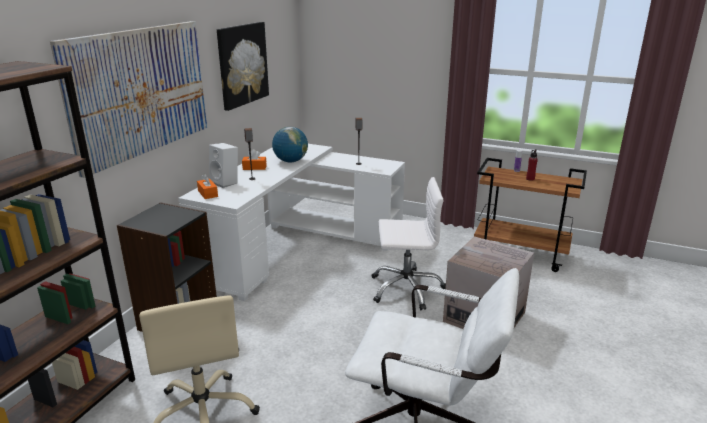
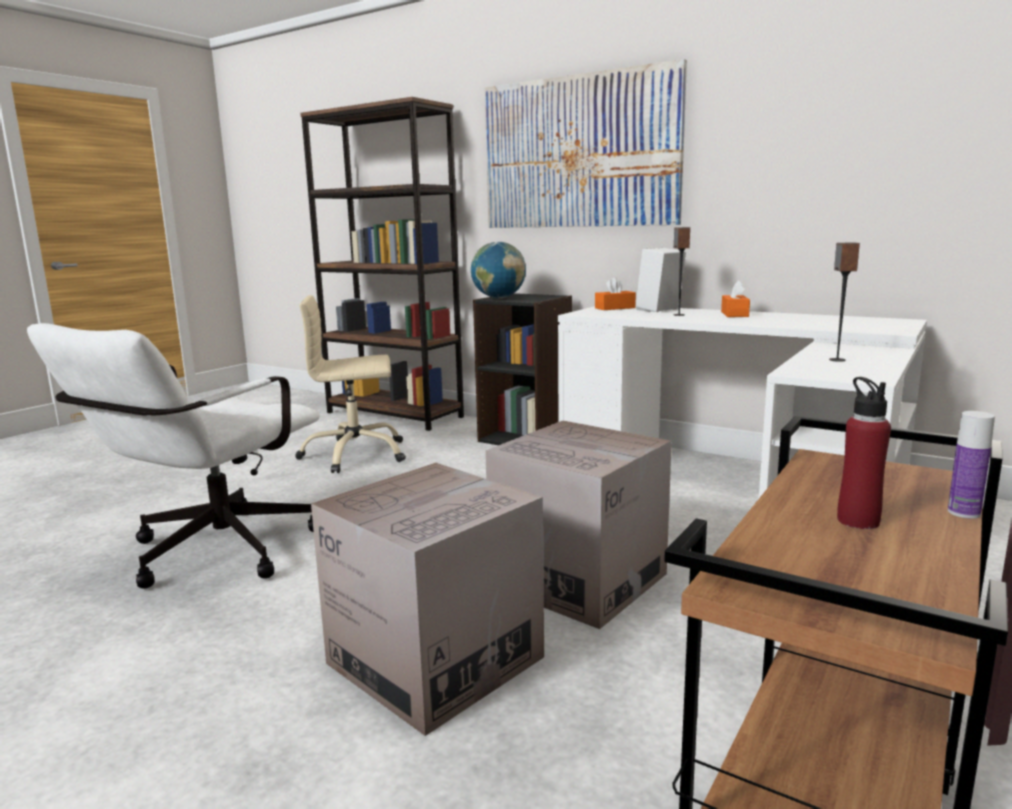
camera: 100 degrees right, 10 degrees down
(242, 64) = (809, 136): picture -> none
(290, 161) = (780, 323): globe -> globe (499, 298)
(406, 288) = (579, 580): white office chair -> cardboard box

